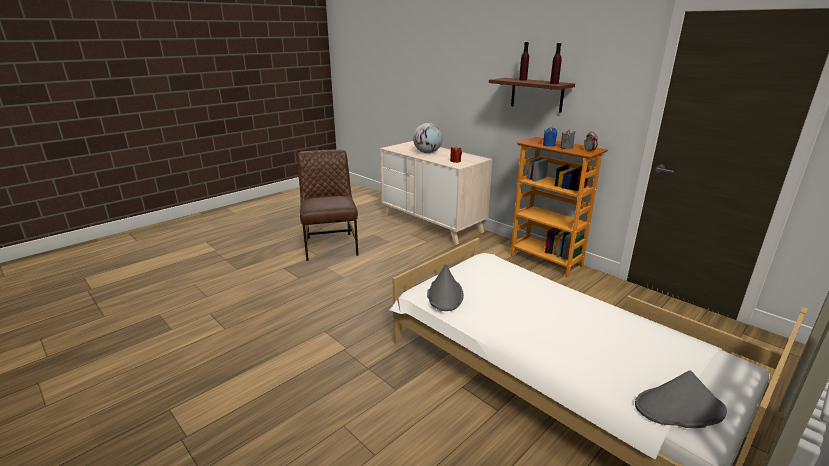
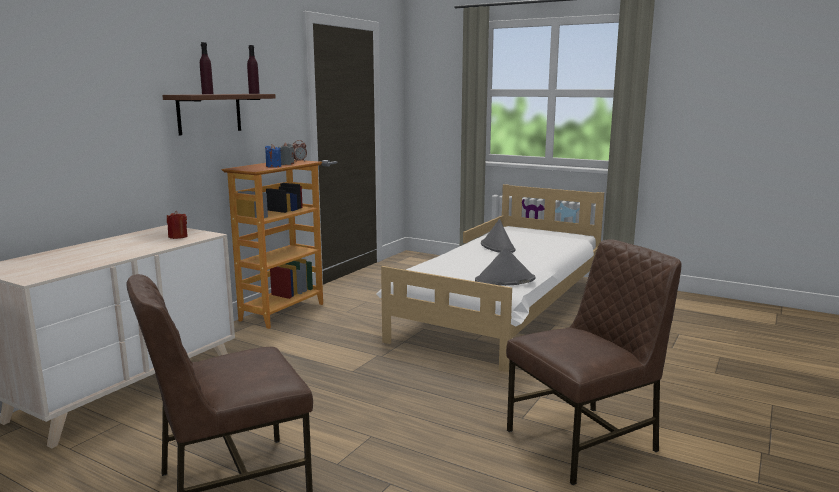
camera: 105 degrees left, 10 degrees down
(278, 348) = (584, 441): none -> brown chair
(427, 152) = (104, 252): globe -> none
(679, 408) = (567, 236): grey hat -> grey hat (498, 247)

